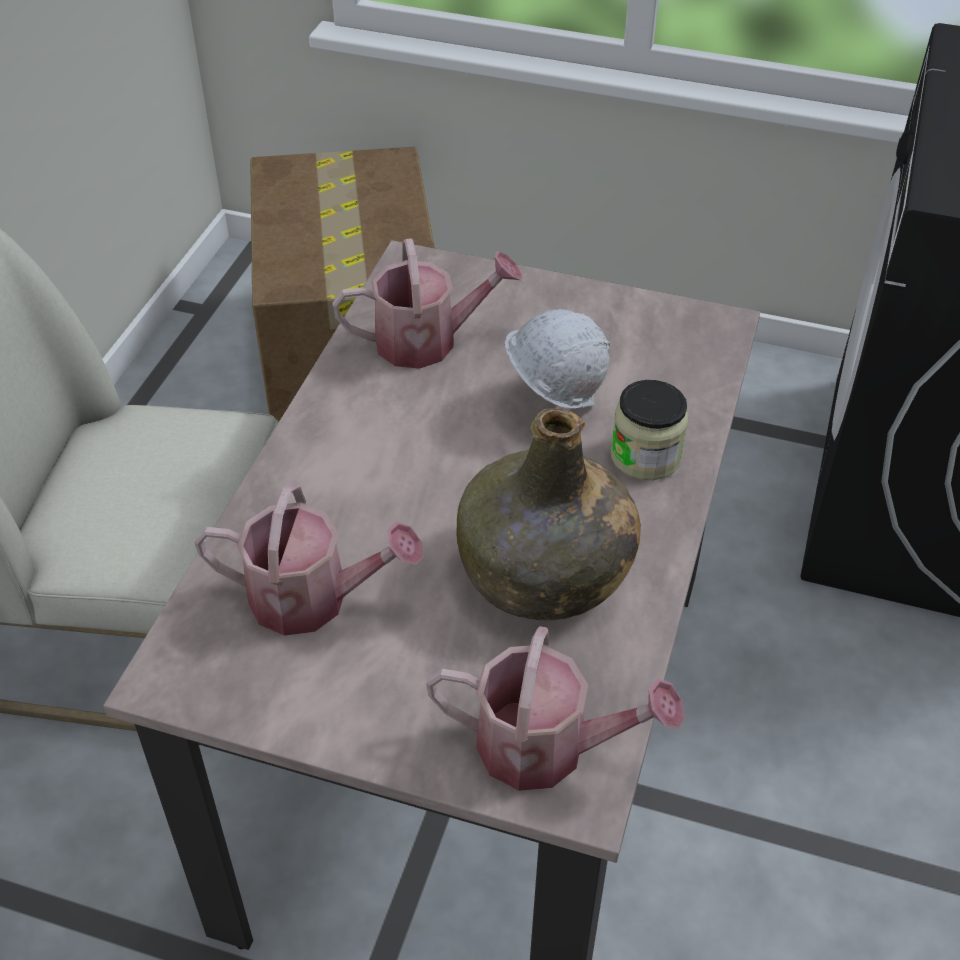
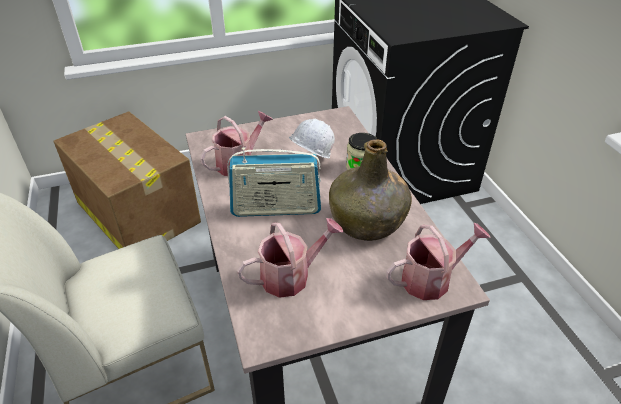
camera: 35 degrees left, 5 degrees down
(406, 462) = (276, 208): none -> radio

